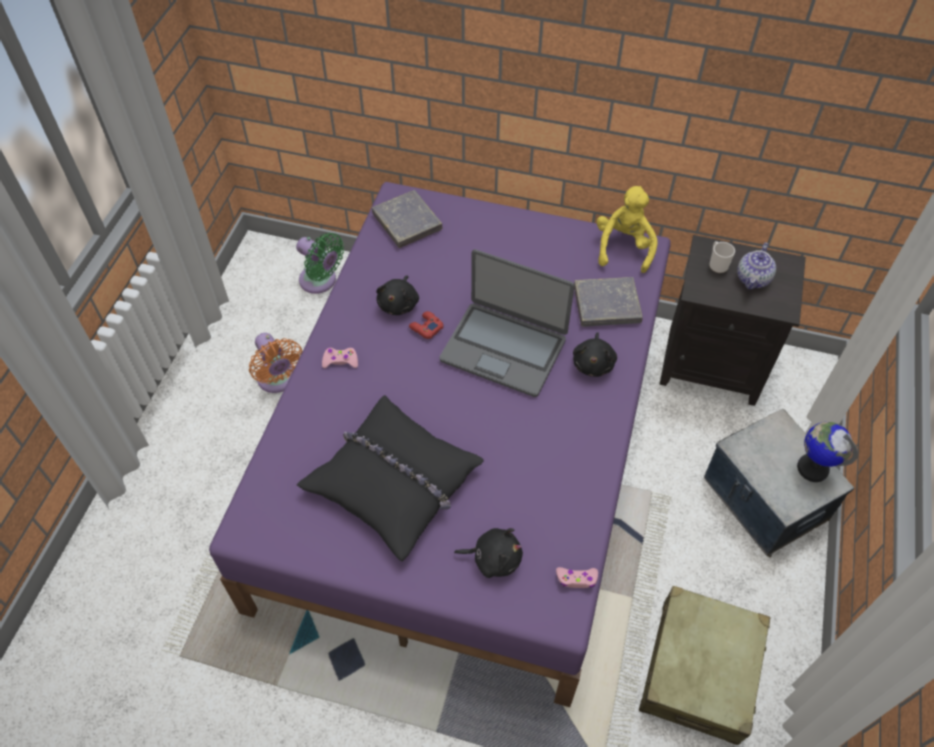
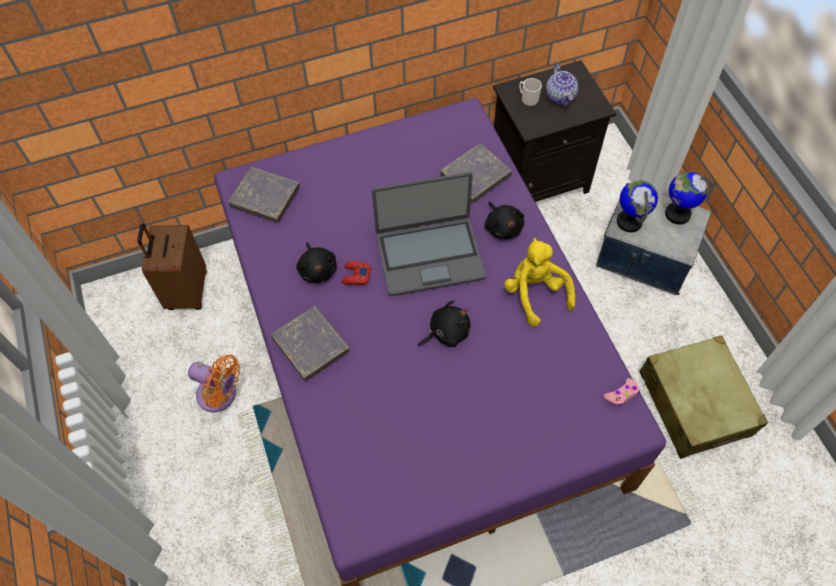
camera: 35 degrees left, 5 degrees up
(321, 281) = (186, 291): green fan -> brown suitcase
(340, 361) = (311, 345): pink game controller -> grey book
(394, 482) = (436, 413): black pillow -> none
(493, 558) = (555, 420): black plush toy -> black plush toy (446, 332)
(623, 247) = (451, 123): yellow plush toy -> yellow plush toy (535, 294)
(753, 445) = (629, 221): none -> globe

